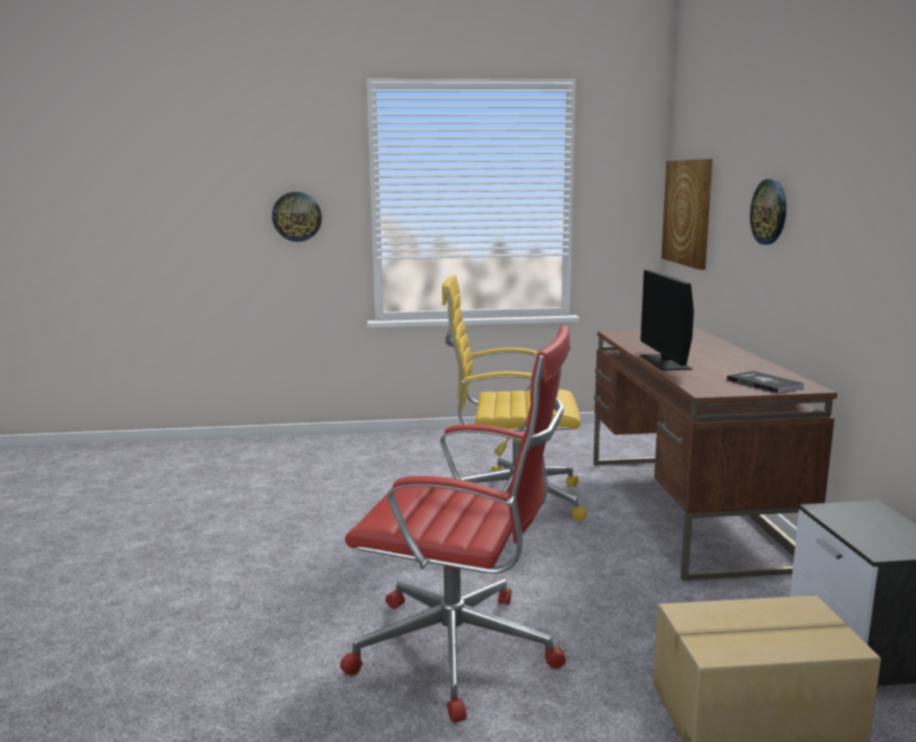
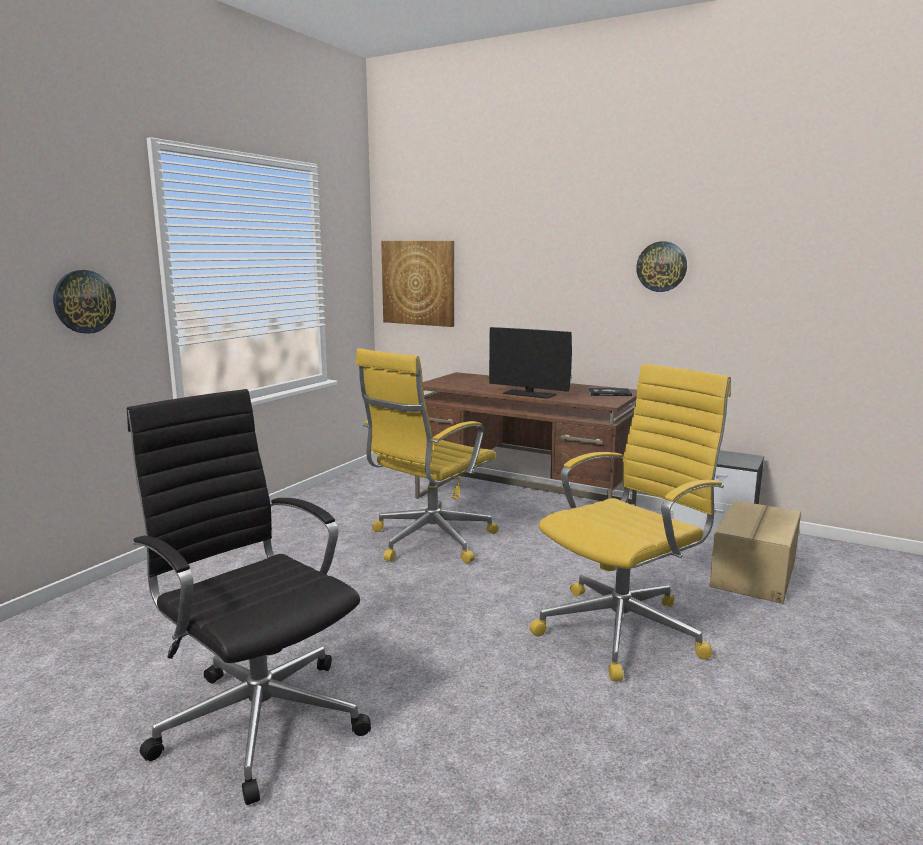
camera: 55 degrees left, 0 degrees up
(170, 544) = (259, 718): none -> black office chair
(461, 651) = (624, 629): red office chair -> yellow office chair
(769, 212) = (541, 280): wall clock -> wall clock (661, 266)

